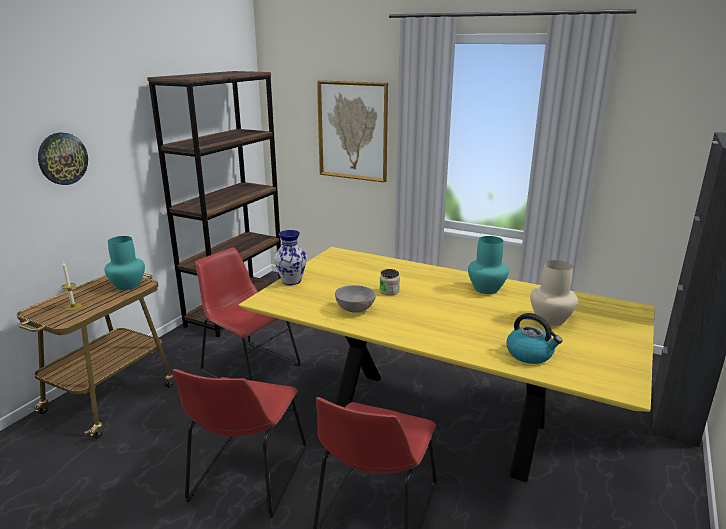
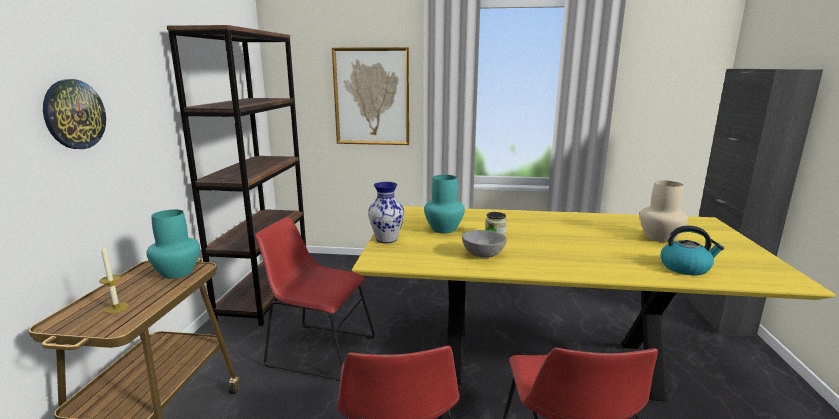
camera: 20 degrees left, 5 degrees down
(486, 289) = (576, 222): turquoise vase -> turquoise vase (443, 229)

